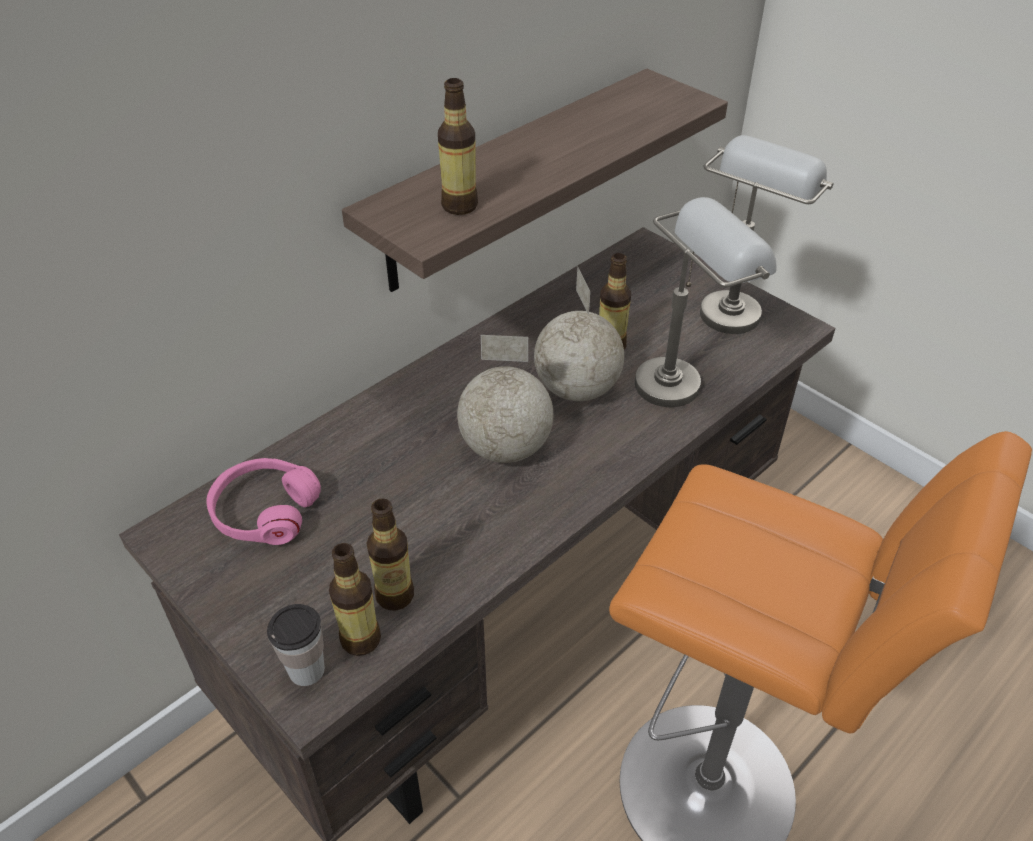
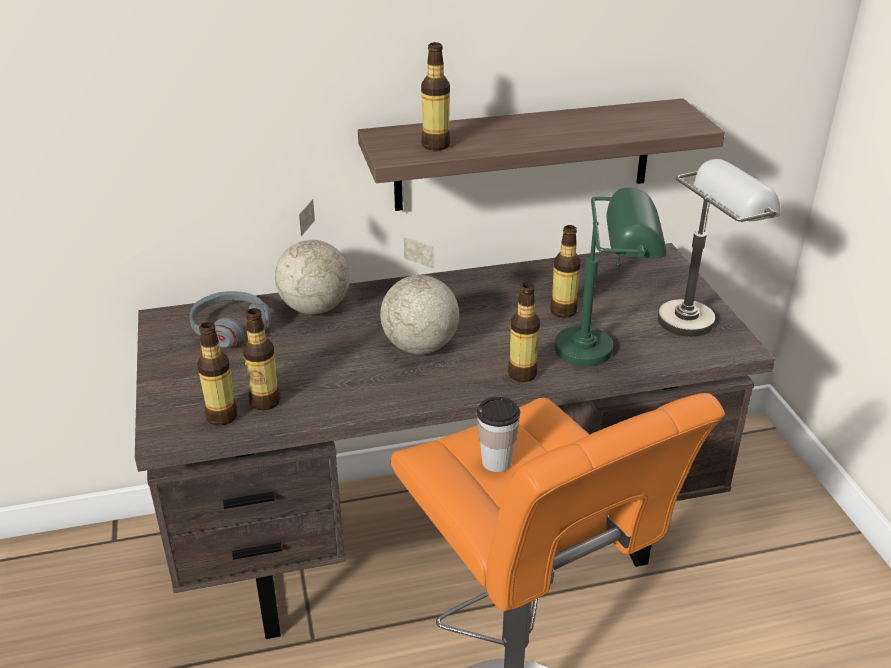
camera: 30 degrees right, 10 degrees down
(264, 511) = (230, 327): pink headphones -> grey headphones
(306, 670) = (175, 419): cup -> cup (496, 462)
(577, 388) = (509, 329): globe -> globe (316, 308)
(635, 439) = (522, 374): none -> bottle
(685, 377) = (604, 349): grey table lamp -> green table lamp

